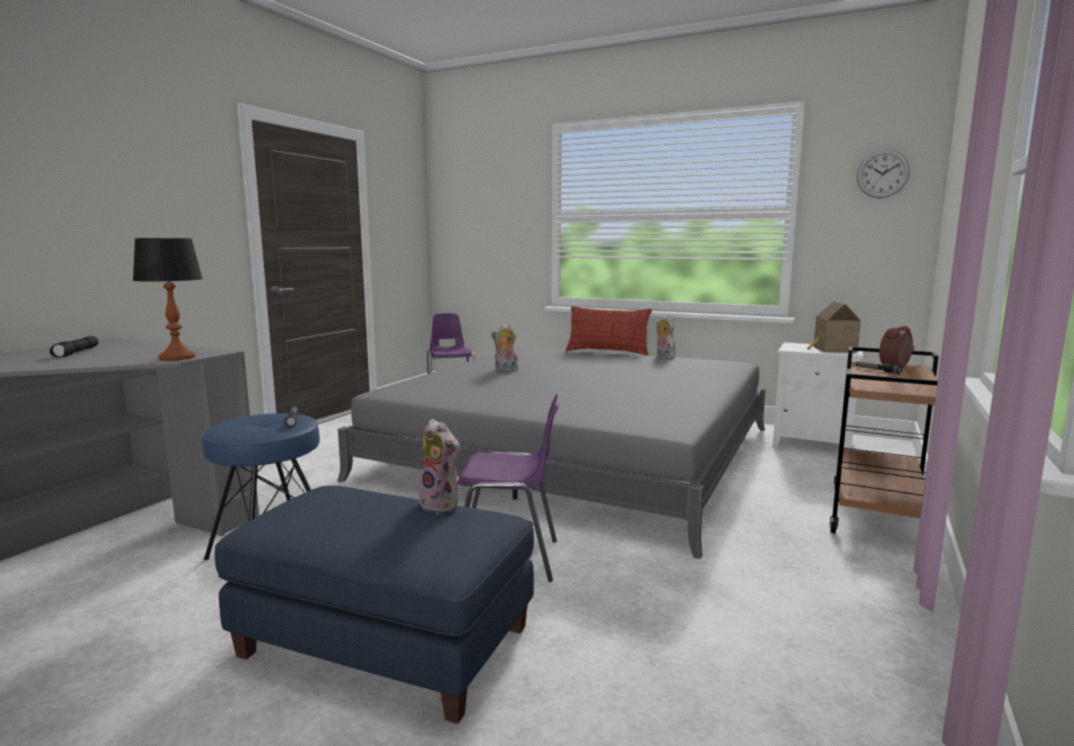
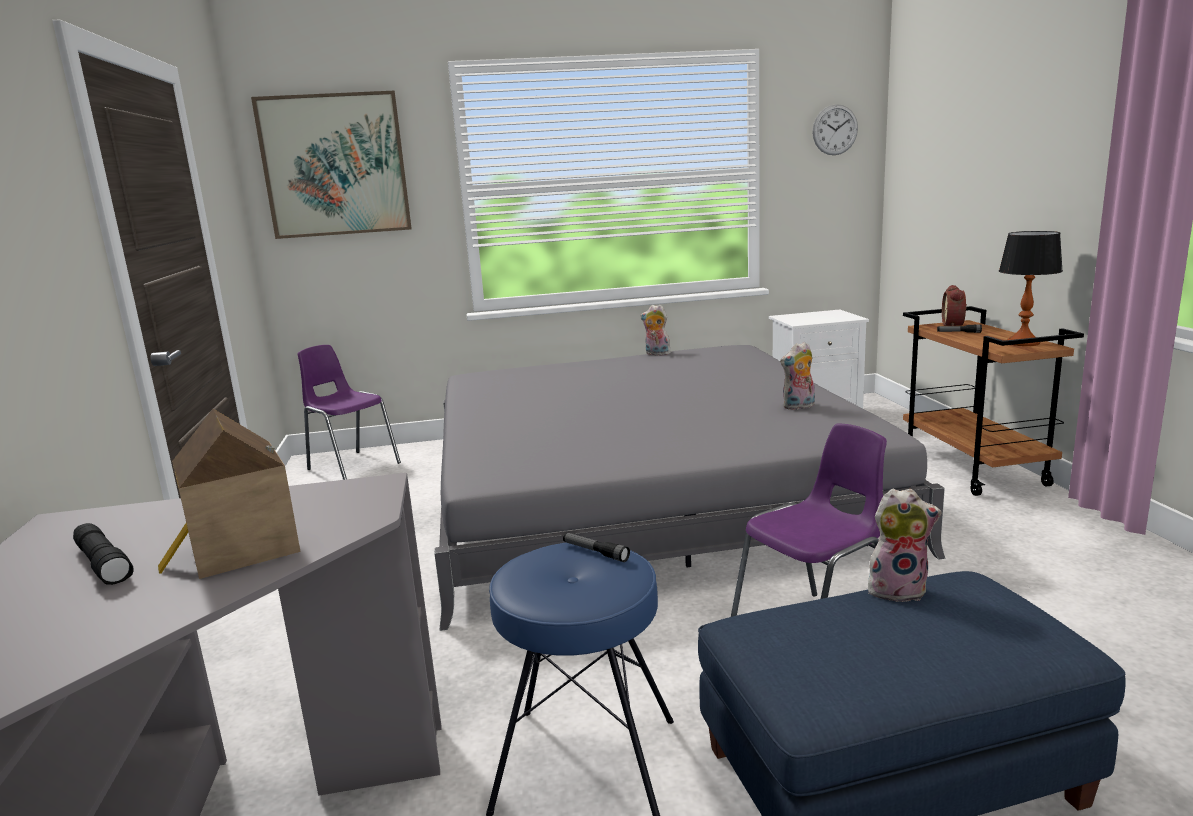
camera: 35 degrees left, 5 degrees up
(177, 358) = (359, 513): table lamp -> table lamp (1023, 343)
(478, 195) = (335, 165): none -> picture
(505, 369) = (539, 409): plush toy -> plush toy (799, 407)
(607, 352) = (578, 360): pillow -> none
(832, 350) = (830, 317): toy house -> toy house (238, 550)

